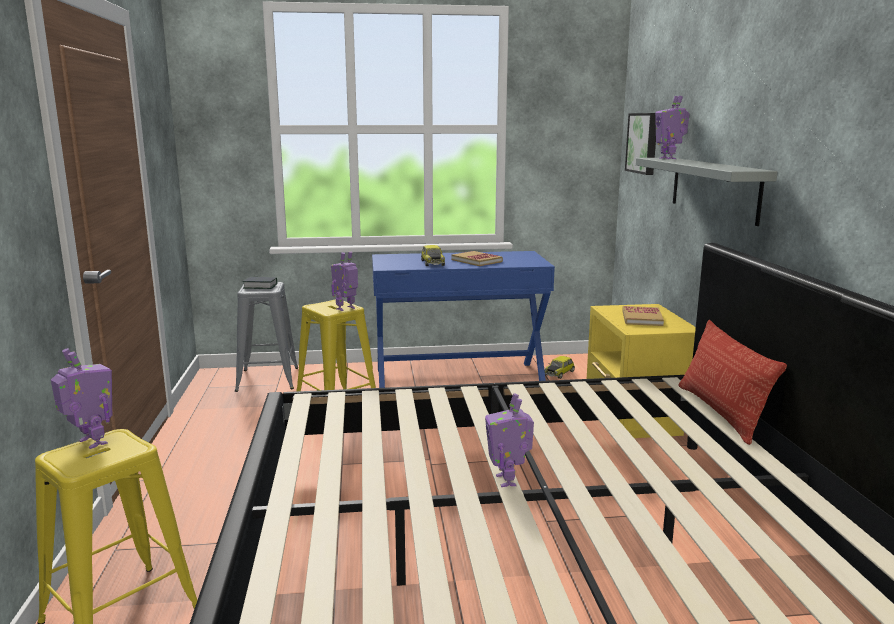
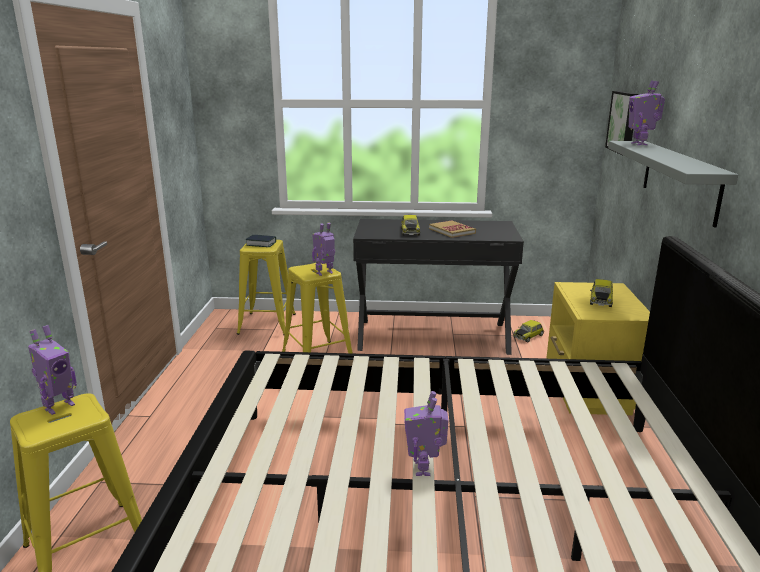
camera: 10 degrees right, 5 degrees up
(91, 442) = (59, 406): toy robot -> toy robot turned 75 degrees clockwise
(267, 379) = (267, 324): grey stool -> yellow stool
(459, 379) = (433, 336): blue desk -> black desk
(642, 318) = (600, 300): book -> toy car
(721, 412) = (659, 409): pillow -> none

